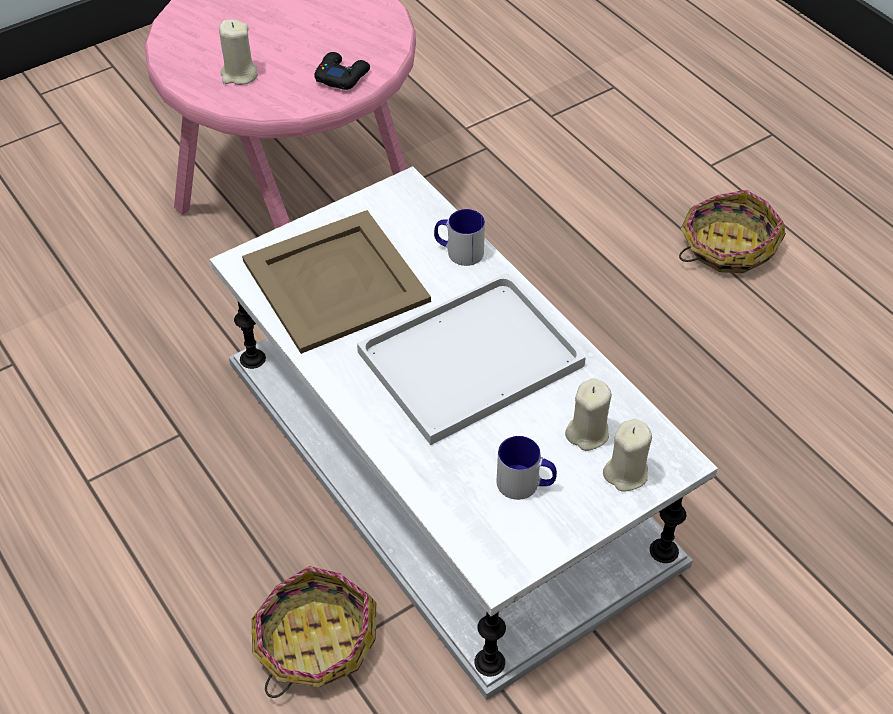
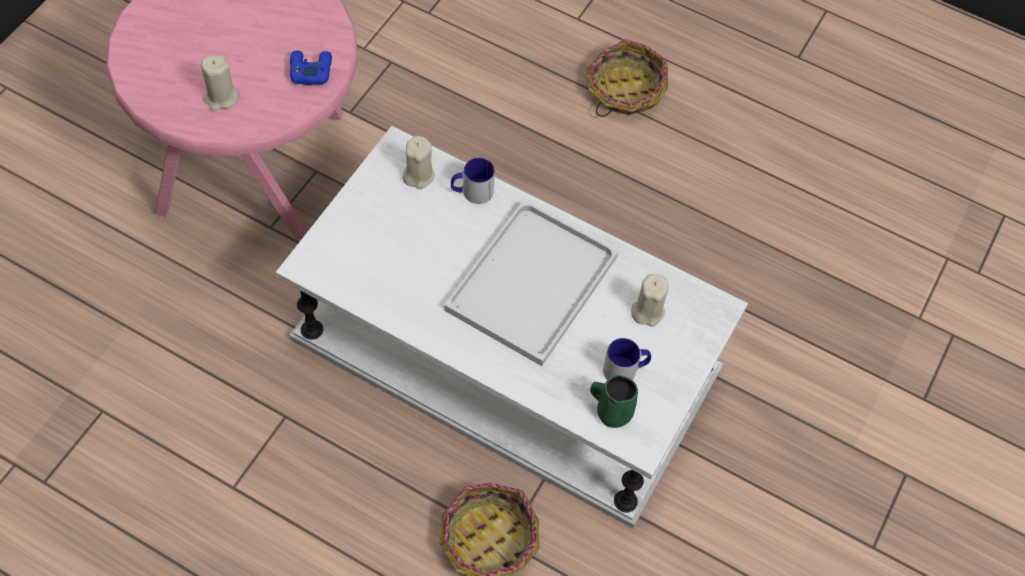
camera: 30 degrees left, 10 degrees up
(336, 279) = (390, 253): beige tray -> none
(342, 76) = (310, 70): black game controller -> blue game controller
(483, 522) = (612, 412): none -> green mug
(626, 473) = (689, 332): beige candle -> beige candle (418, 175)

